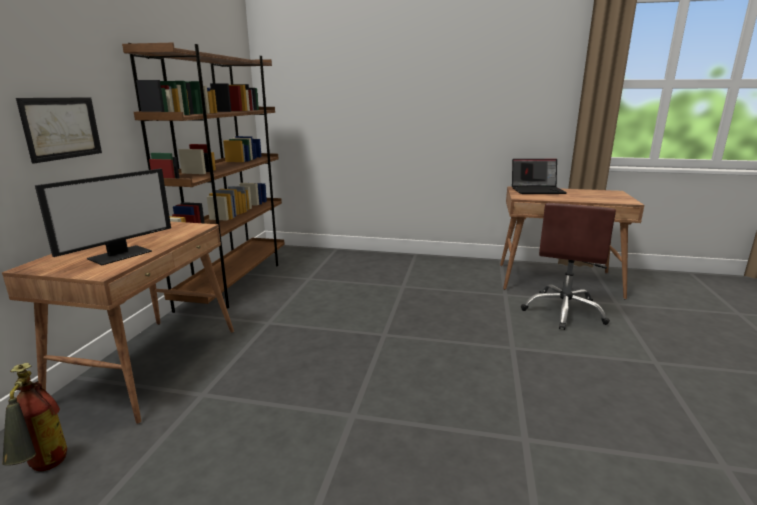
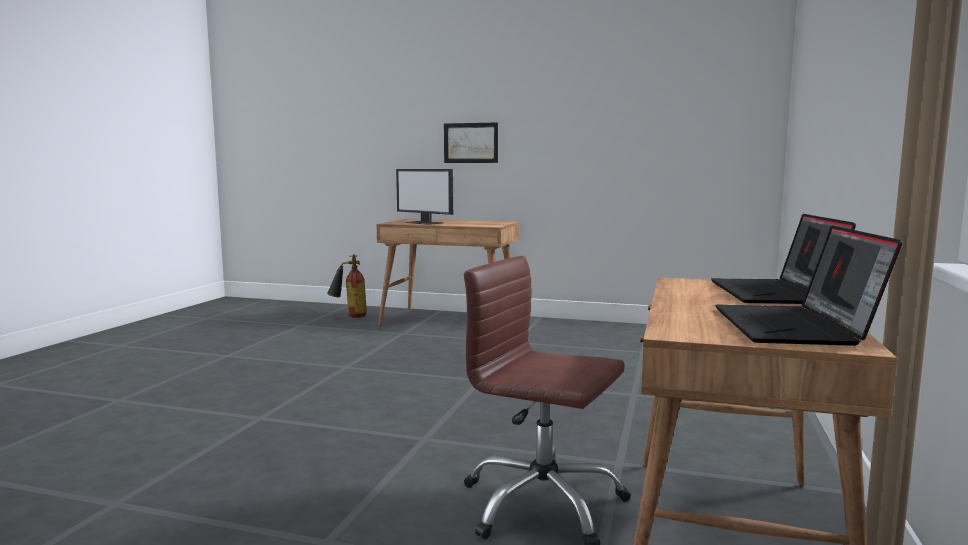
camera: 95 degrees right, 10 degrees down
(235, 282) = (617, 328): brown bookcase -> none
(599, 193) = (796, 327): none -> laptop

